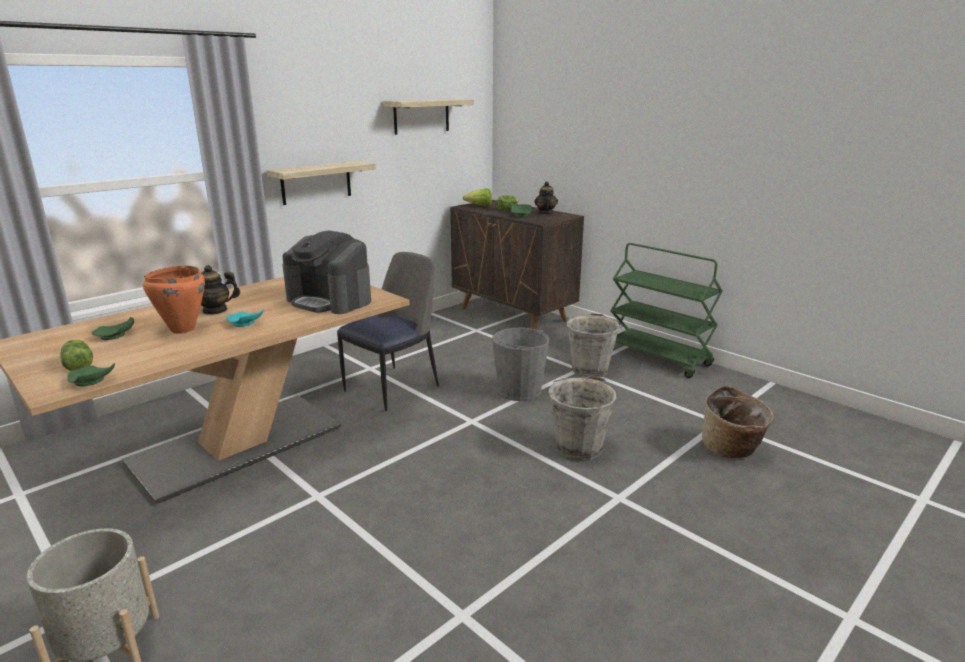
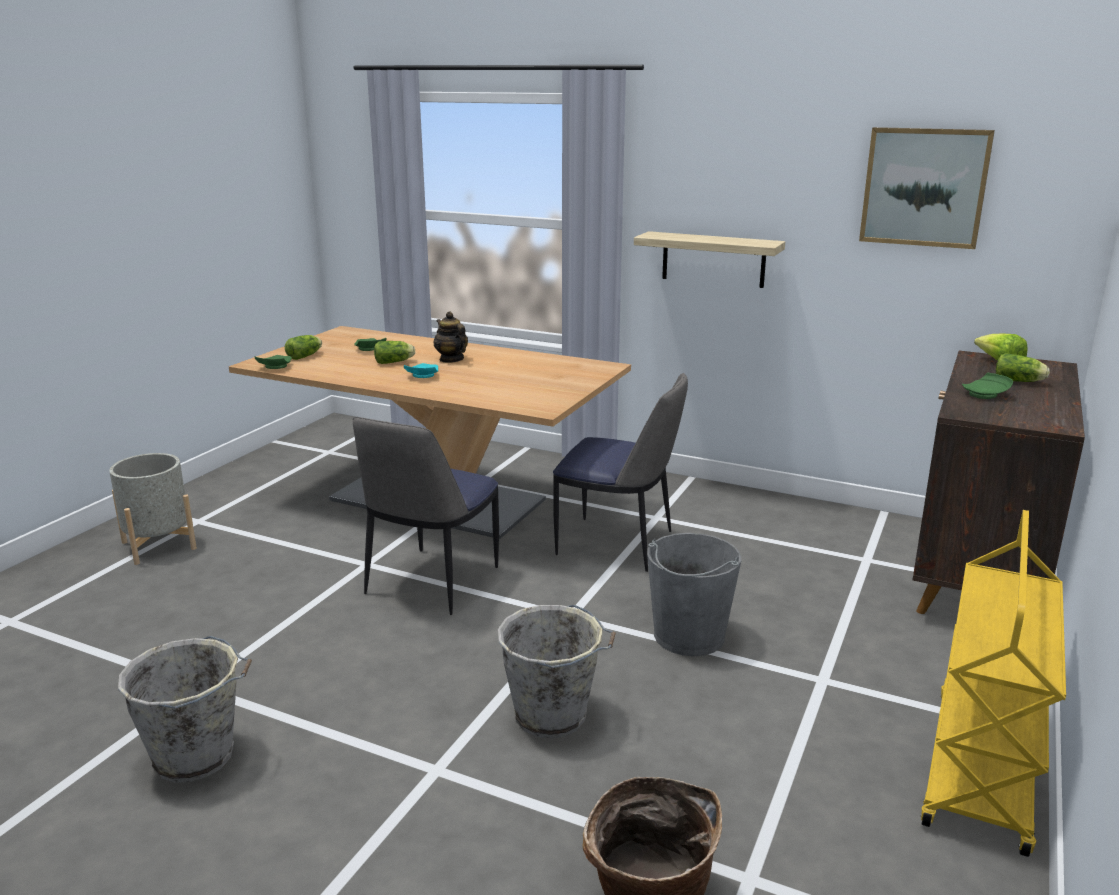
camera: 70 degrees right, 0 degrees up
(182, 329) = (395, 362): orange cooking pot -> lettuce
(330, 300) = (515, 389): coffee machine -> none
(380, 468) = (431, 582): none -> chair
(421, 116) = (924, 187): shelf -> picture
(545, 213) = (1041, 407): teapot -> none
(590, 369) = (832, 692): grey bucket -> grey bucket (198, 757)
(658, 358) = (981, 772): green cart -> yellow cart

